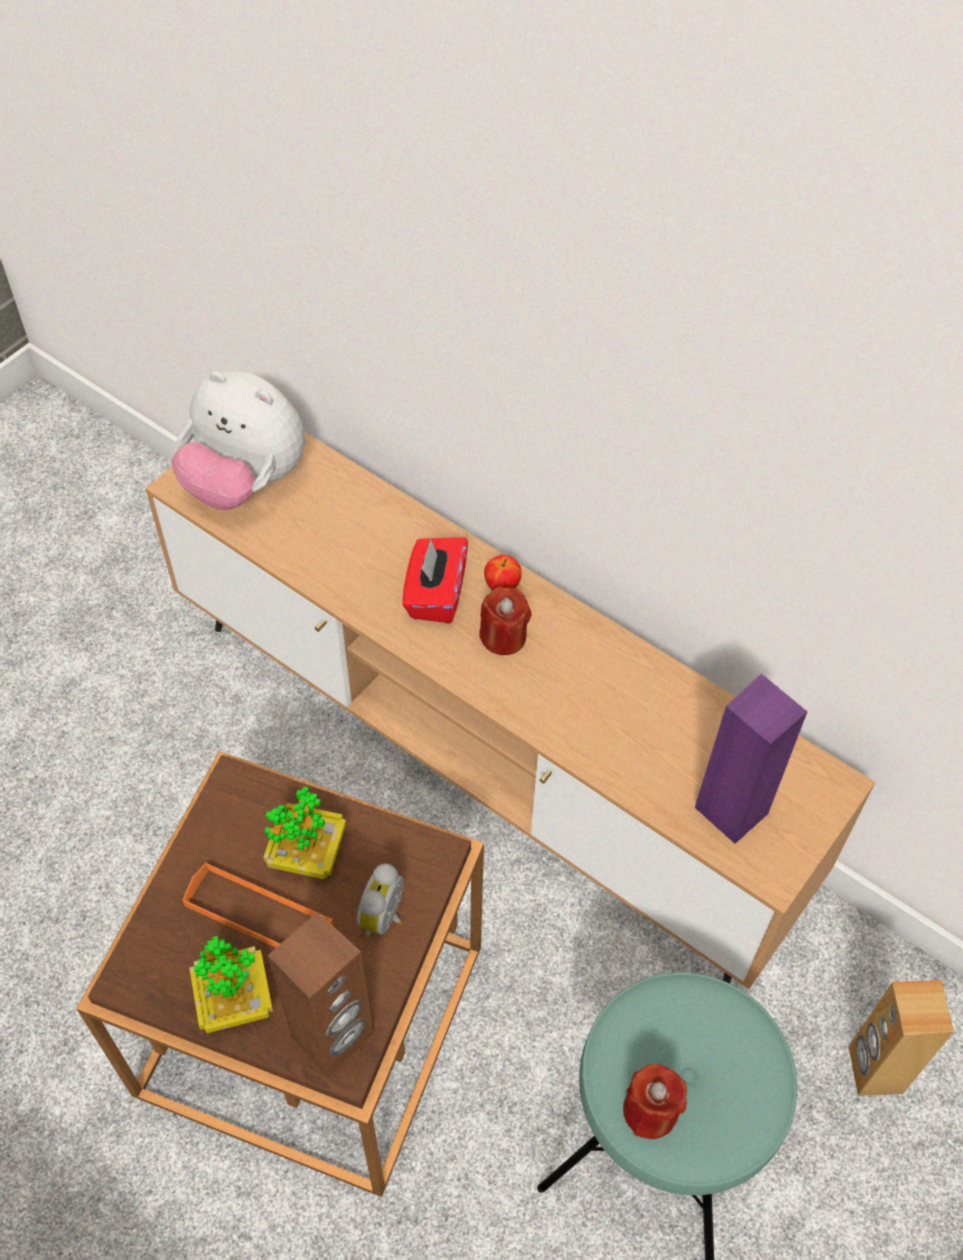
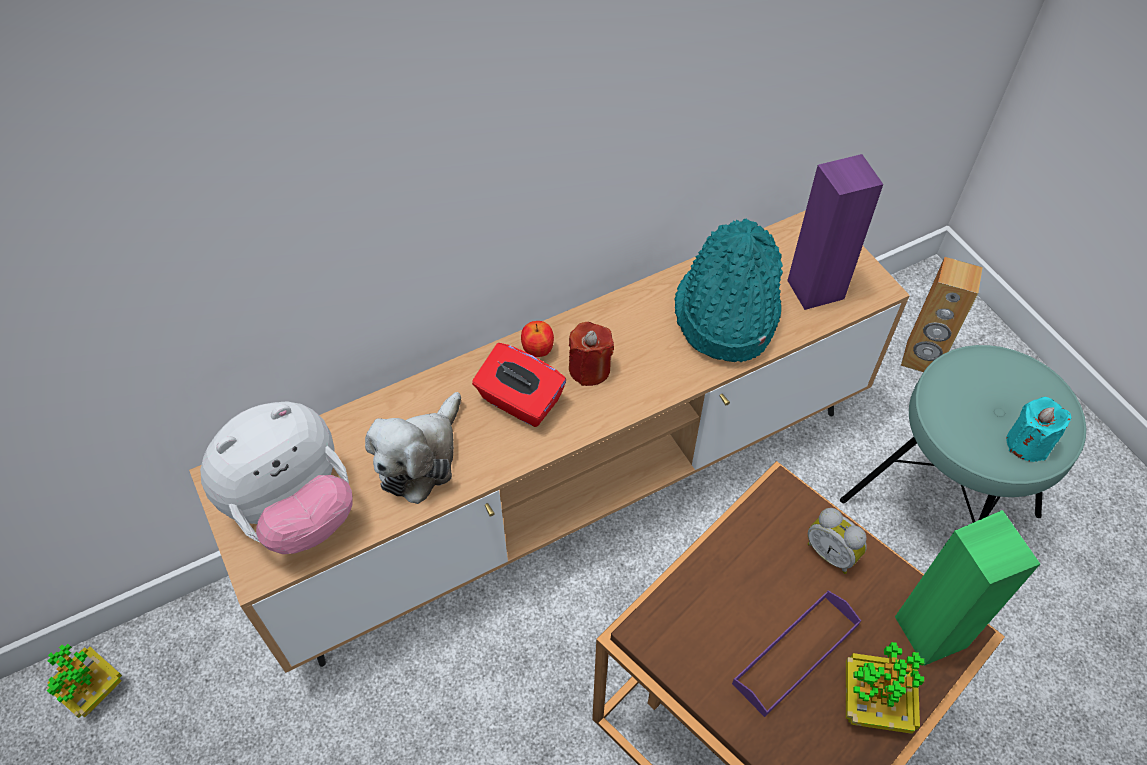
camera: 65 degrees left, 0 degrees up
(259, 915) = (795, 654): orange tray -> purple tray
(307, 853) = (746, 593): potted plant -> potted plant (93, 689)
(333, 1037) = (931, 631): brown speaker -> green speaker
(336, 546) = (420, 458): none -> plush toy
(642, 732) = (725, 314): none -> turquoise hat
(650, 1111) = (1027, 444): red candle -> turquoise candle

